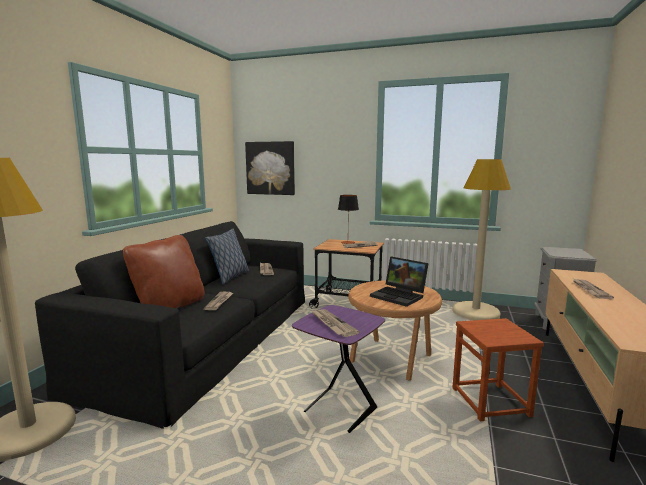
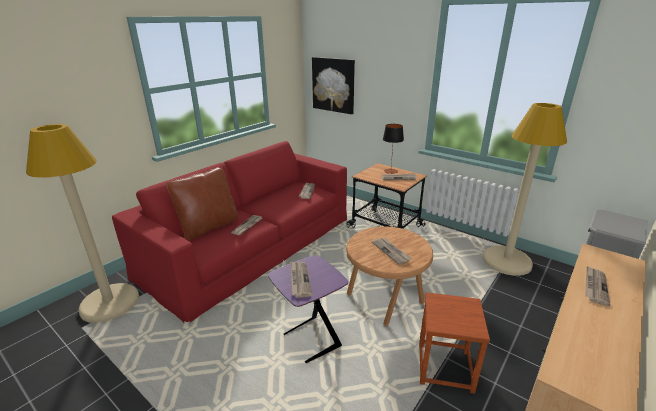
camera: 20 degrees right, 15 degrees up
(208, 338) = (251, 245): black sofa -> red sofa
(230, 277) = (273, 196): pillow -> none
(400, 296) = (391, 251): laptop -> newspaper

